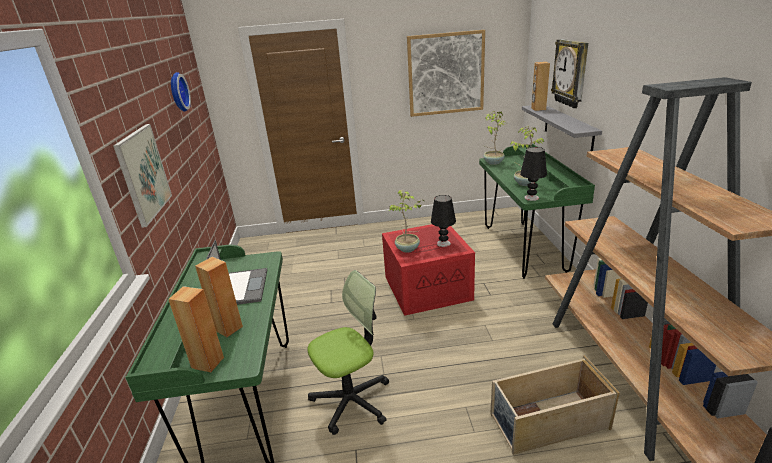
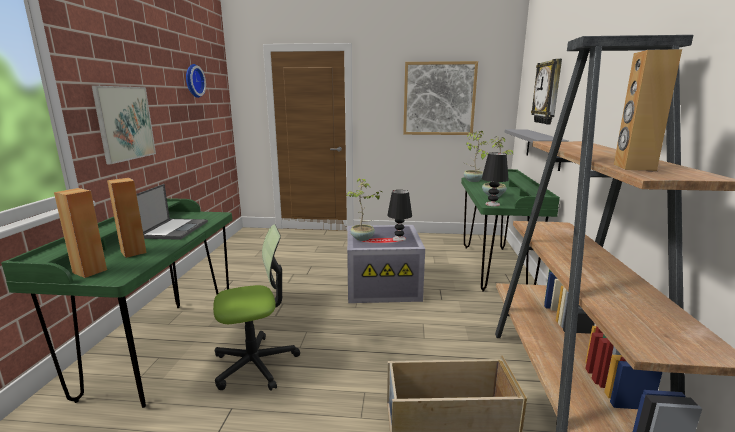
camera: 10 degrees right, 10 degrees down
(428, 287) = (383, 284): red storage box -> grey storage box
(538, 109) = (518, 130): brown speaker -> brown speaker (633, 167)

